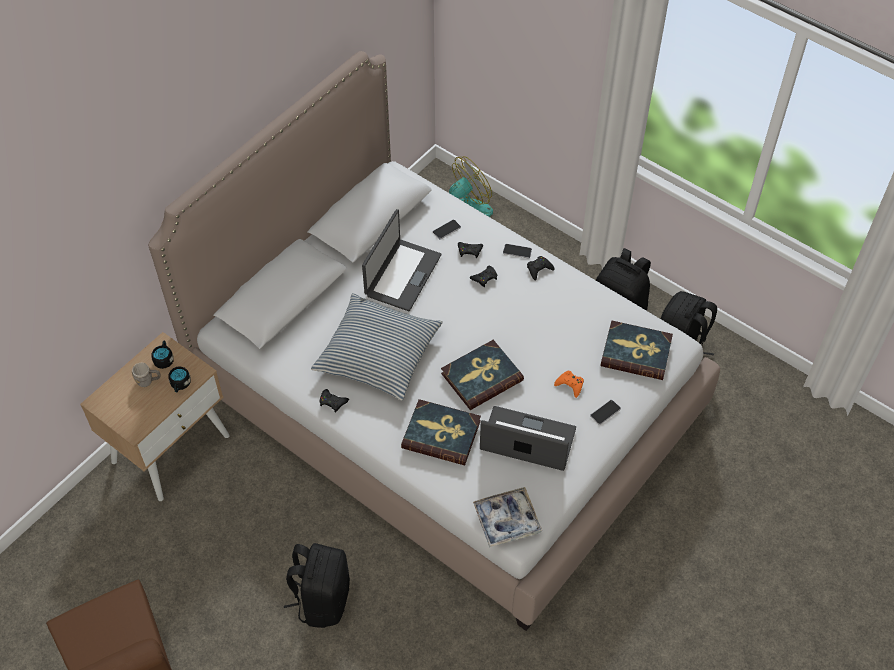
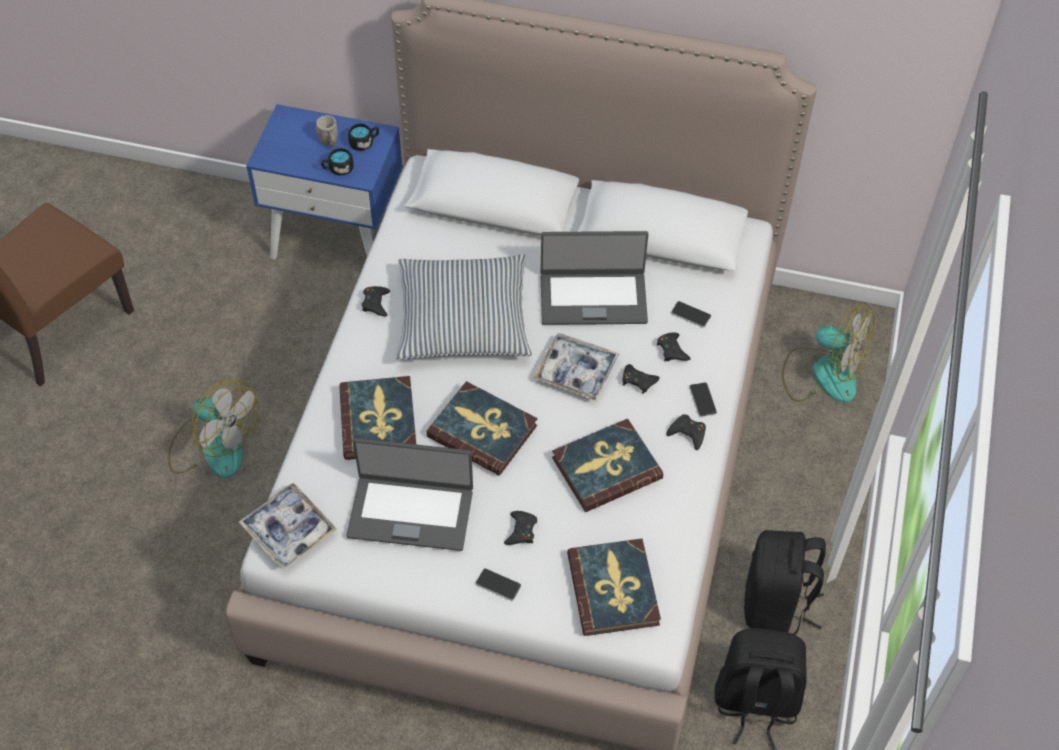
camera: 65 degrees right, 0 degrees up
(171, 447) = (337, 238): beige nightstand -> blue nightstand
(322, 599) = (213, 446): black backpack -> fan
(459, 308) = (576, 371): none -> tray
(527, 440) = (411, 511): laptop -> laptop turned 105 degrees clockwise
(543, 321) = (606, 467): none -> book
(570, 385) = (521, 531): orange game controller -> black game controller

